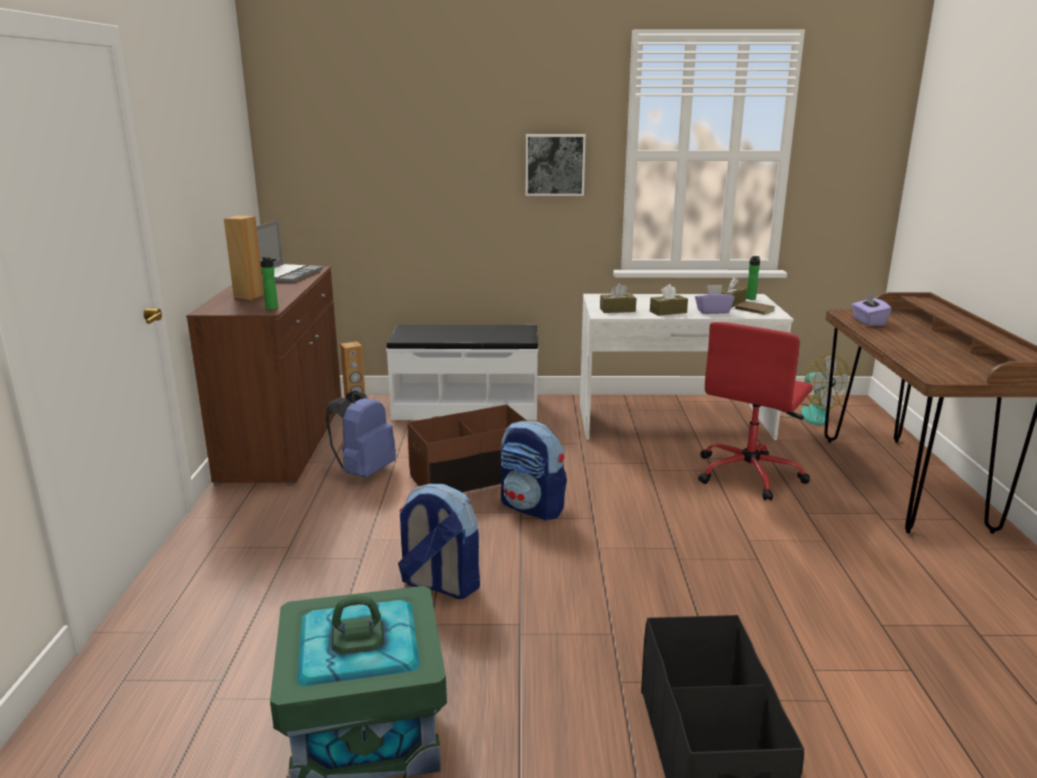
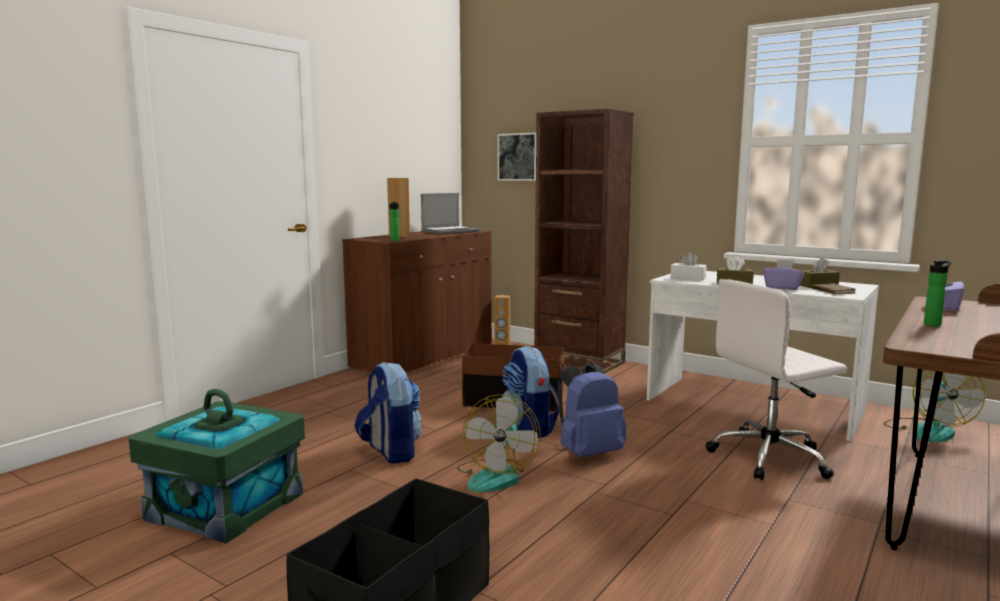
camera: 35 degrees right, 10 degrees down
(364, 472) = (446, 382): blue backpack -> blue backpack (588, 453)
(466, 407) = (579, 362): white bench -> brown bookcase
(554, 165) = (674, 152): picture -> picture (519, 157)
(579, 574) = (496, 476): none -> fan
(617, 310) = (688, 278): brown tissue box -> white tissue box
(749, 474) = (770, 457): red office chair -> white office chair
(751, 298) = (852, 285): bottle -> bottle (933, 324)

